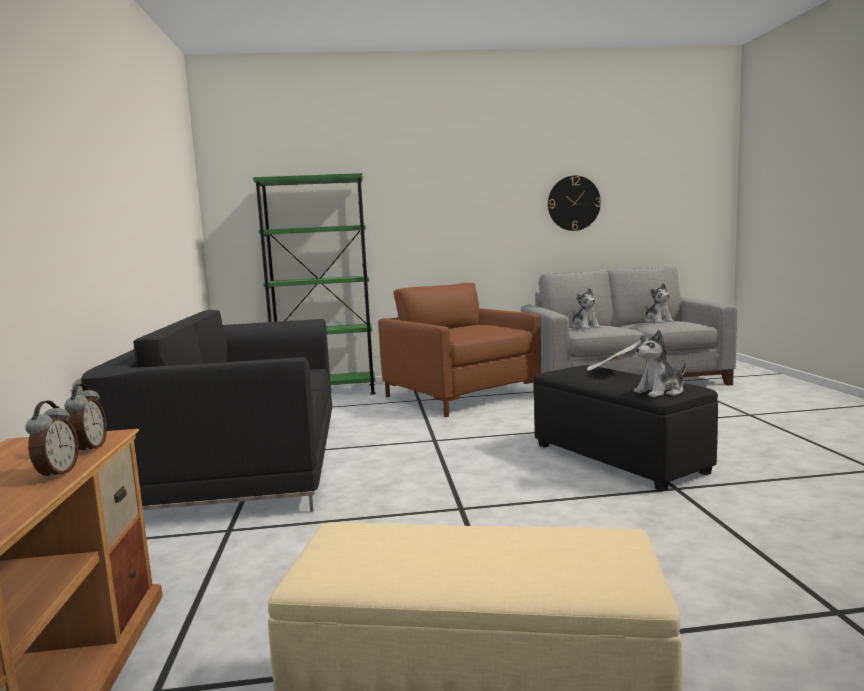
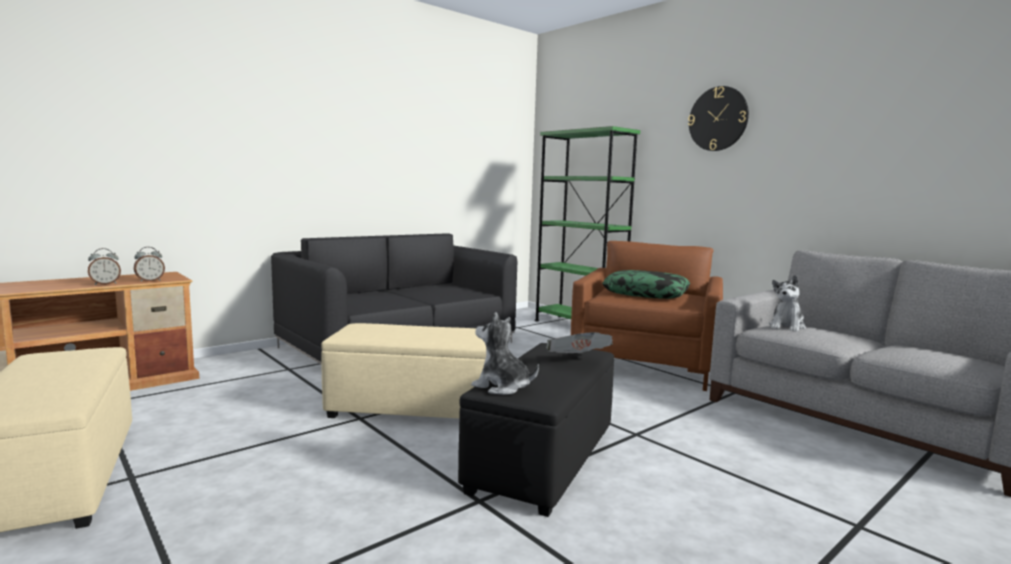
camera: 55 degrees right, 0 degrees up
(466, 329) = (646, 293): none -> pillow
(466, 482) = (416, 409): none -> beige ottoman
(573, 203) = (885, 160): wall clock -> wall clock (718, 119)
(658, 321) = (919, 350): plush toy -> none

